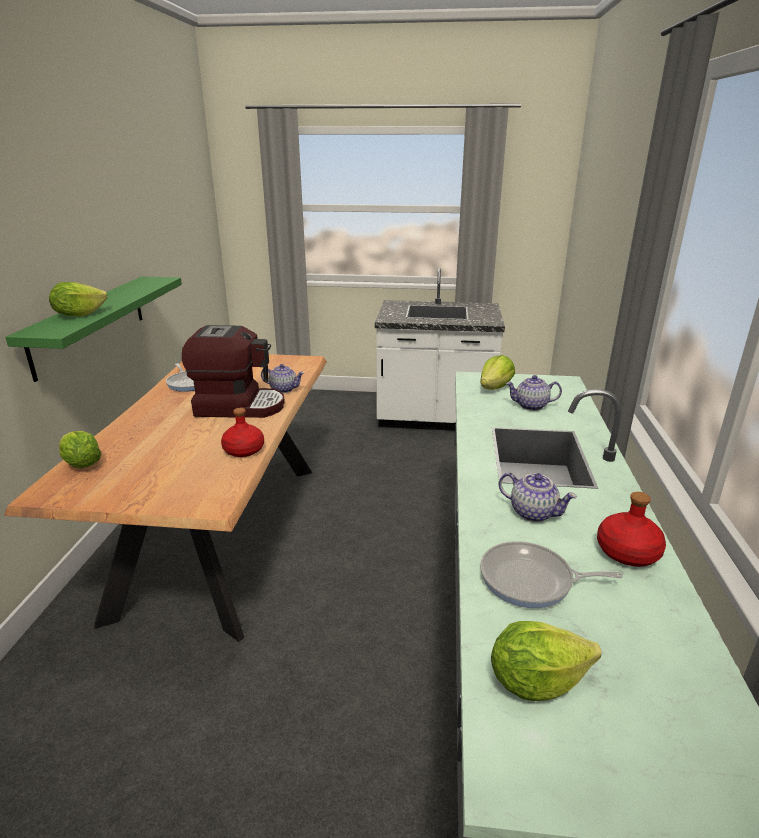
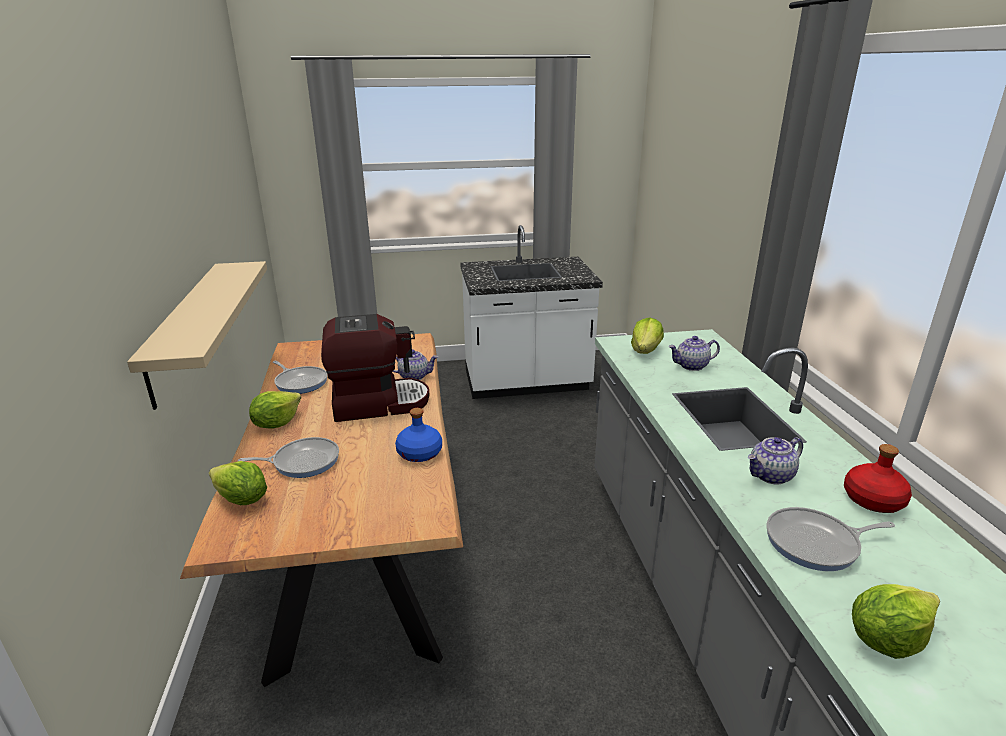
camera: 15 degrees left, 0 degrees up
(79, 315) = (193, 322): lettuce -> lettuce (276, 423)
(90, 324) = (186, 329): green shelf -> beige shelf
(147, 443) = (302, 462): none -> frying pan
(243, 450) = (419, 453): red bottle -> blue bottle
(533, 512) = (771, 476): teapot -> teapot turned 135 degrees clockwise

